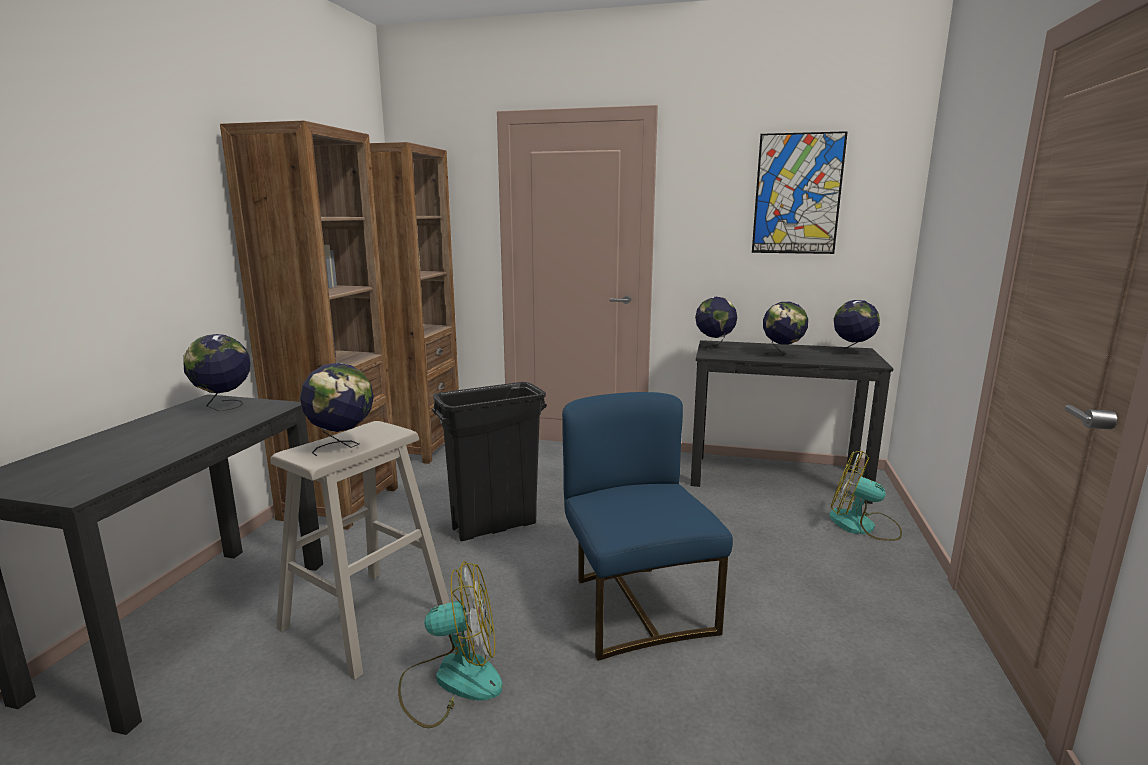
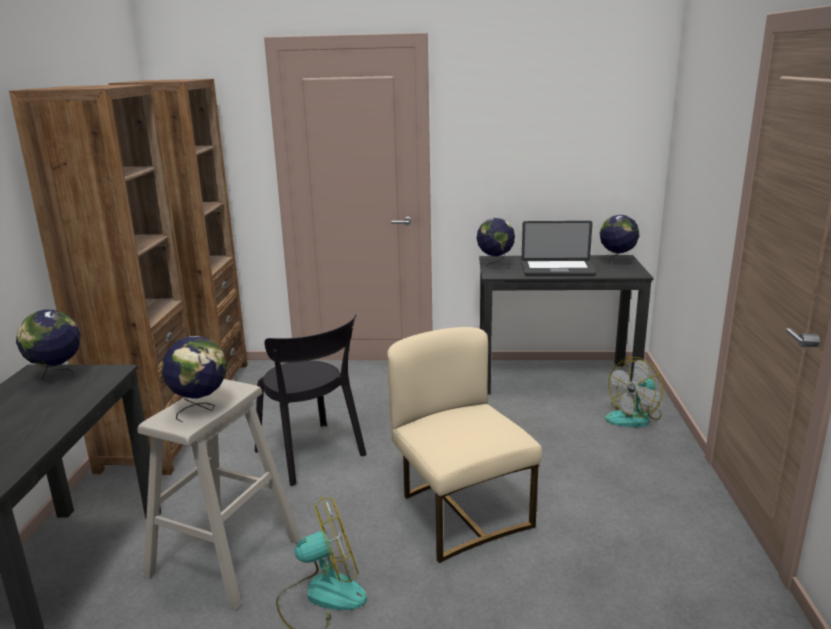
camera: 10 degrees left, 5 degrees up
(494, 527) = (312, 455): black trash can -> black chair
(636, 607) = (460, 513): blue chair -> beige chair
(782, 355) = (557, 270): globe -> laptop
(797, 194) = (562, 117): picture -> none
(863, 526) = (634, 417): fan -> fan turned 60 degrees counterclockwise

